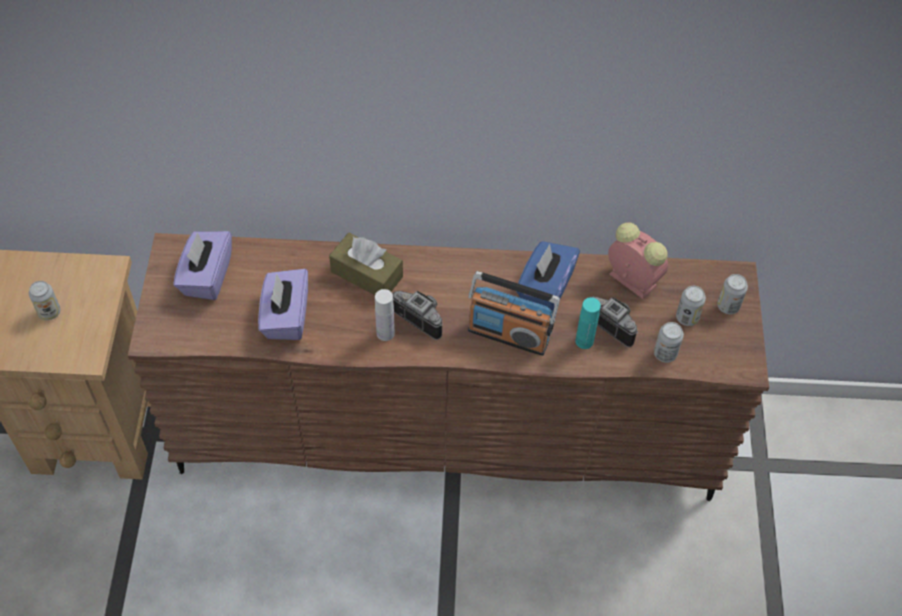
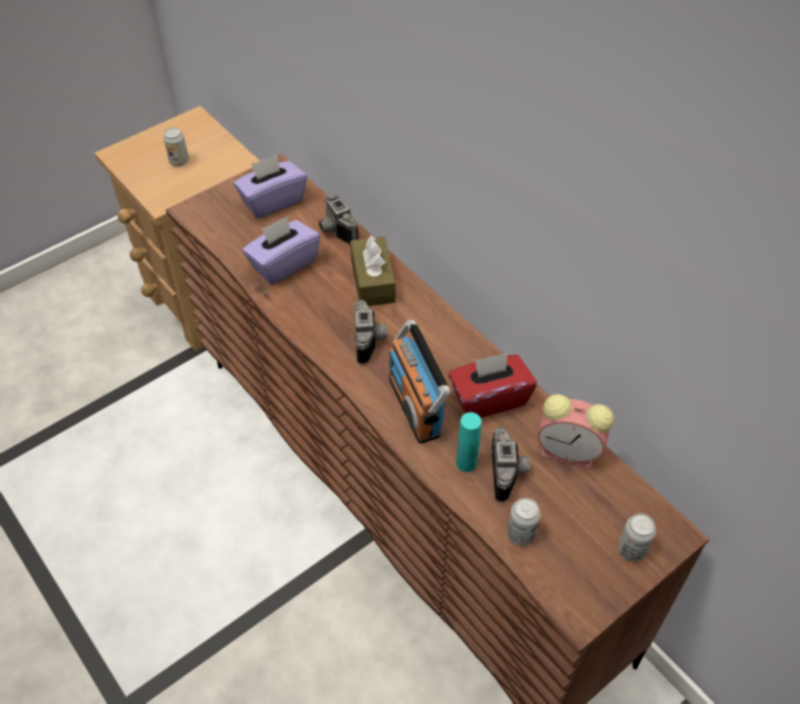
camera: 50 degrees right, 5 degrees down
(287, 260) = (335, 231): none -> camera
(385, 333) = (331, 329): white bottle -> none
(545, 288) = (489, 398): blue tissue box -> red tissue box
(630, 279) = (570, 452): alarm clock -> alarm clock turned 105 degrees clockwise
(687, 317) = (579, 524): can -> none

